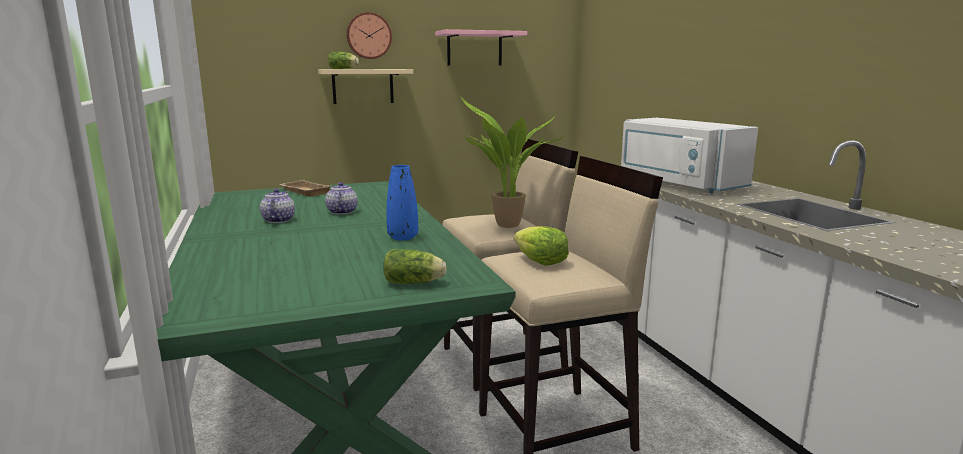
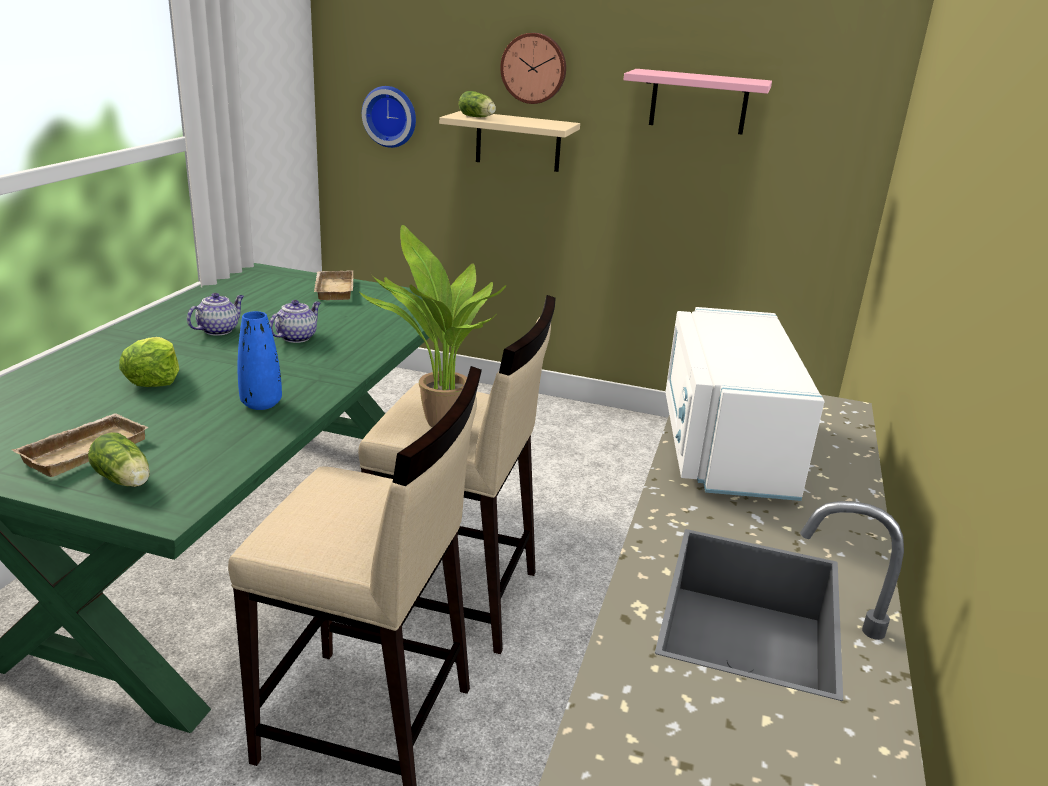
camera: 35 degrees right, 10 degrees up
(261, 79) = (391, 116): none -> wall clock
(347, 281) = (84, 450): none -> beige tray
(540, 261) = (341, 503): lettuce -> lettuce (153, 379)

